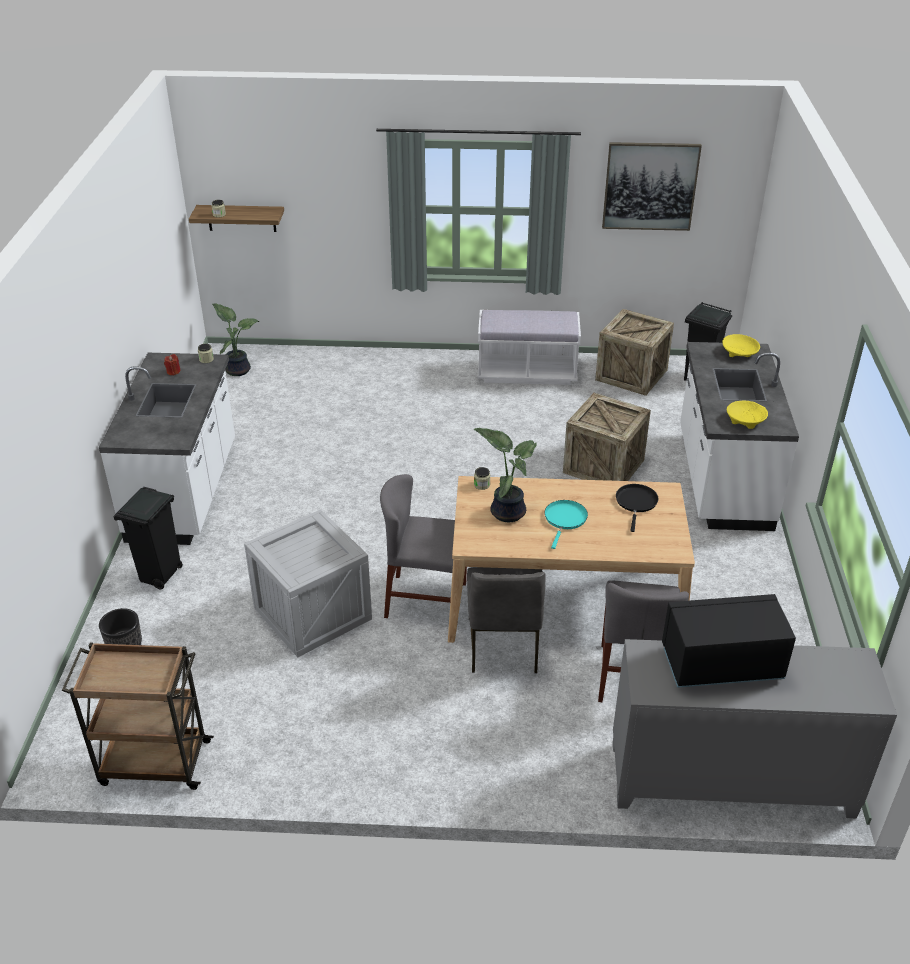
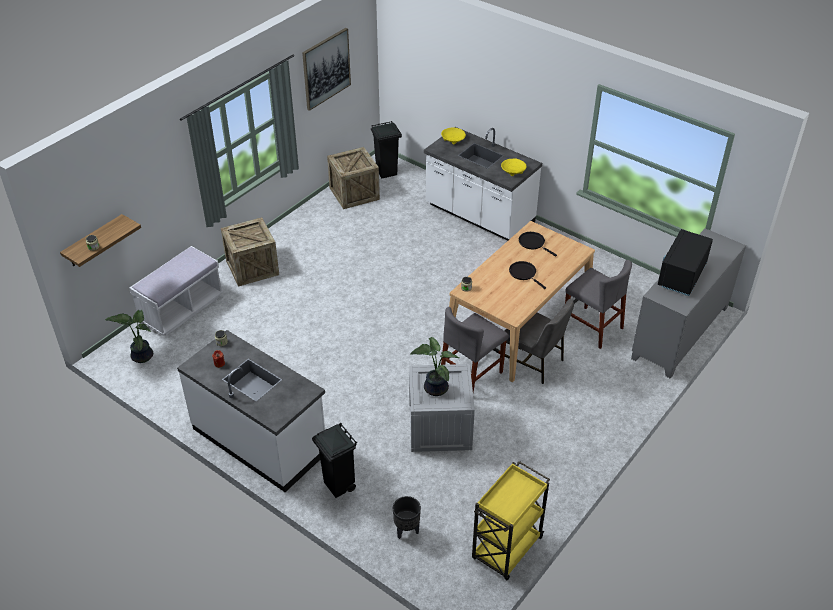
camera: 55 degrees left, 5 degrees up
(153, 763) = (506, 549): brown cart -> yellow cart
(507, 511) = (498, 290): potted plant -> potted plant (434, 388)
(527, 373) = (304, 230): white bench -> white bench (181, 309)
(565, 519) = (524, 273): turquoise frying pan -> black frying pan
(603, 466) = (425, 249): crate -> crate (252, 268)

